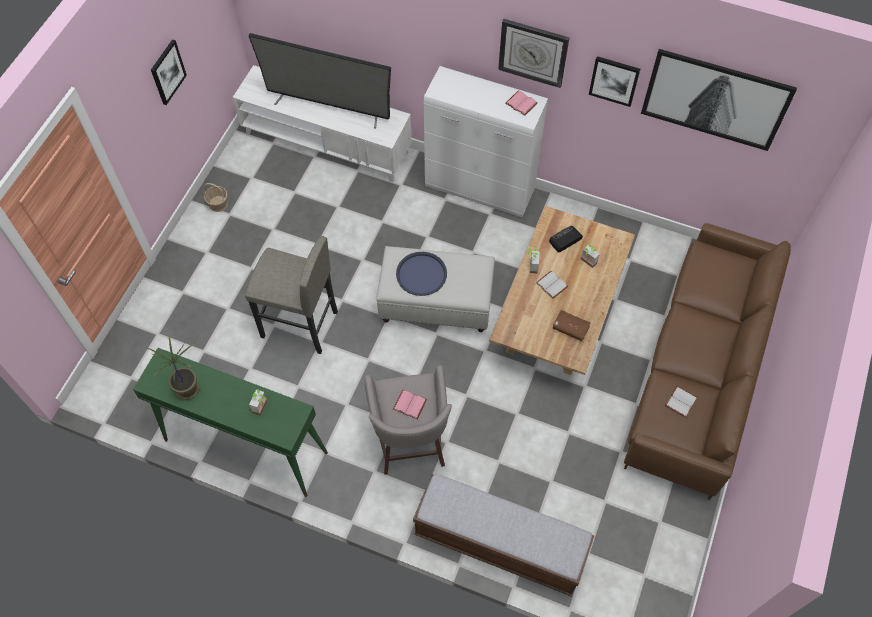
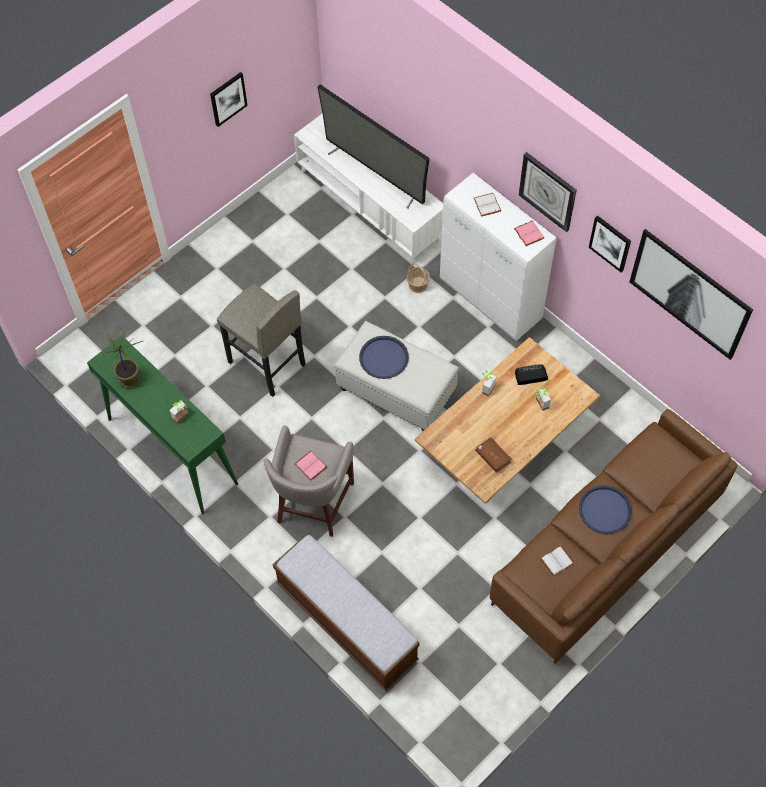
camera: 25 degrees right, 0 degrees up
(218, 204) = (246, 228): basket -> basket (418, 285)
(552, 285) = (497, 412): white book -> white book (488, 205)
(697, 337) = (605, 510): none -> blue tray

